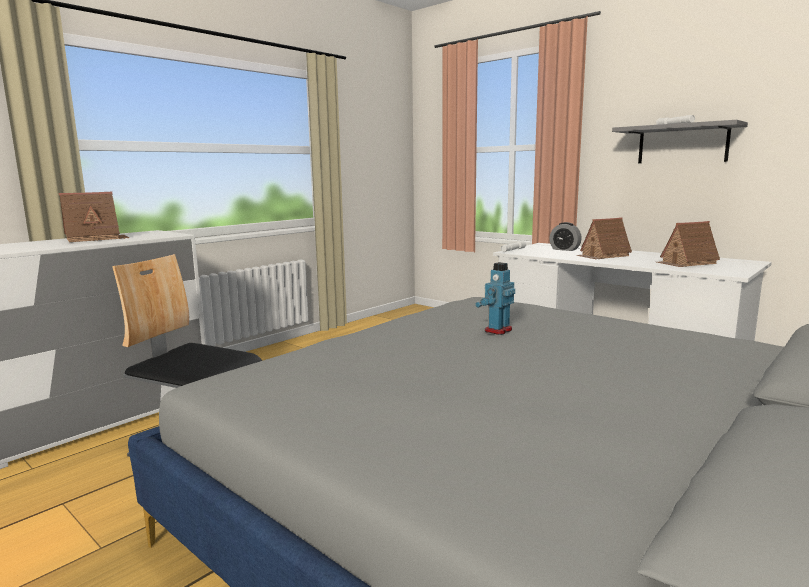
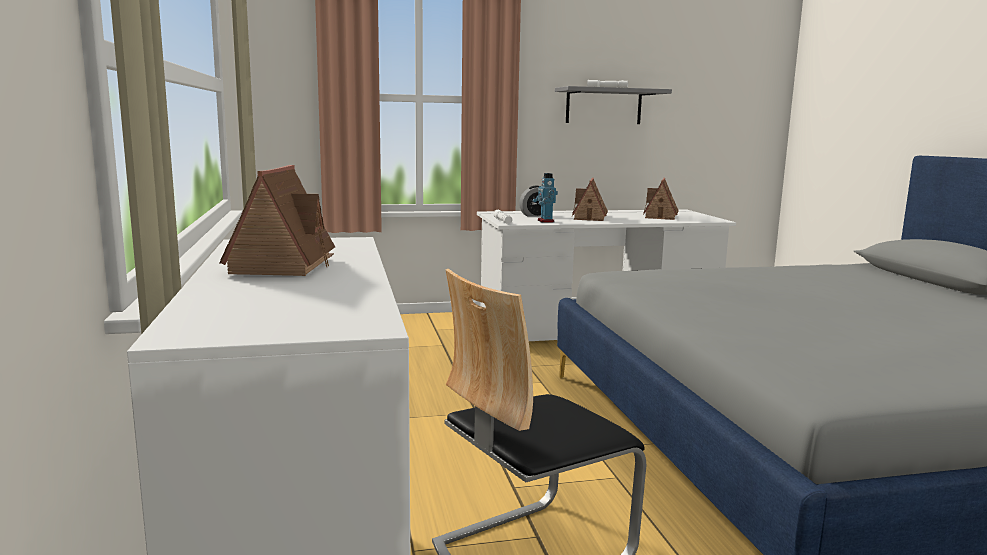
camera: 55 degrees left, 0 degrees up
(497, 330) = (756, 290): toy robot -> toy robot (545, 221)

